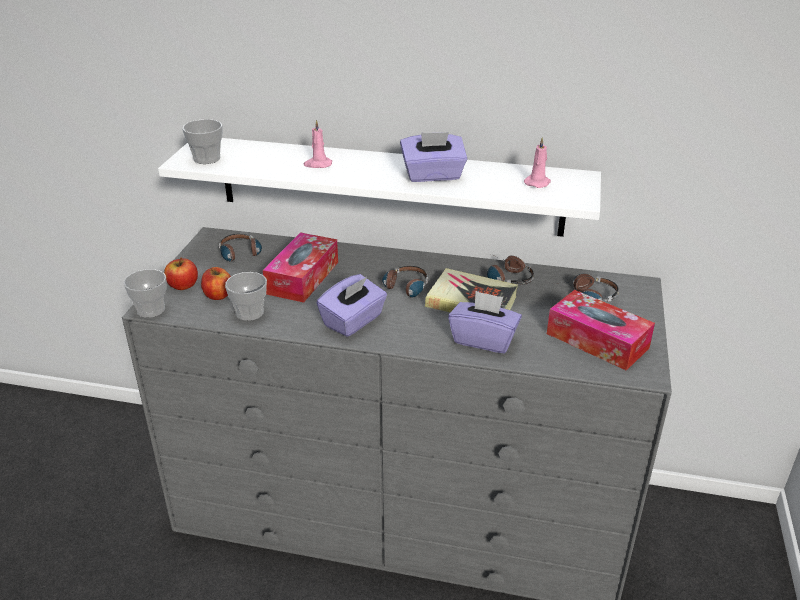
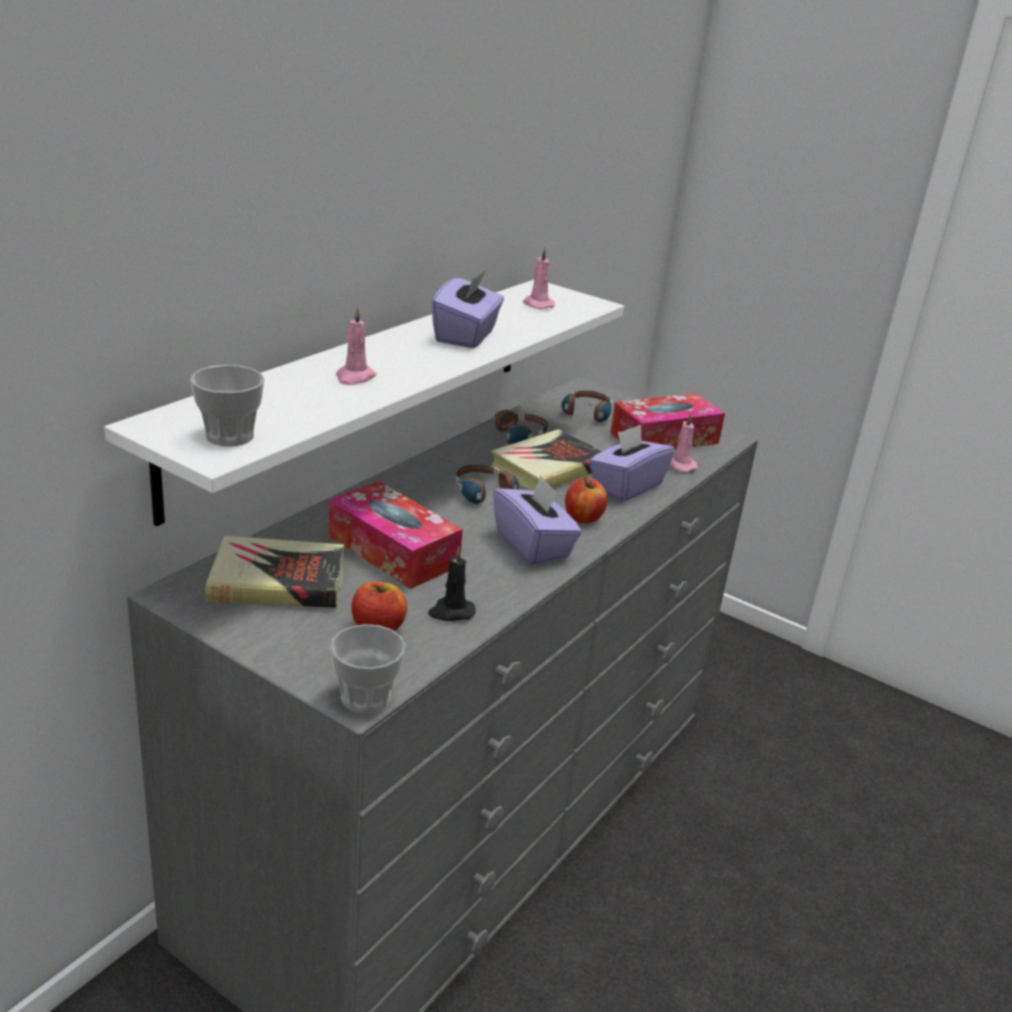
camera: 70 degrees left, 5 degrees down
(183, 286) = (317, 652): apple -> apple (583, 517)
(242, 256) = (277, 582): headphones -> book
(249, 313) = (451, 612): cup -> black candle
(553, 357) = (679, 465): none -> pink candle

